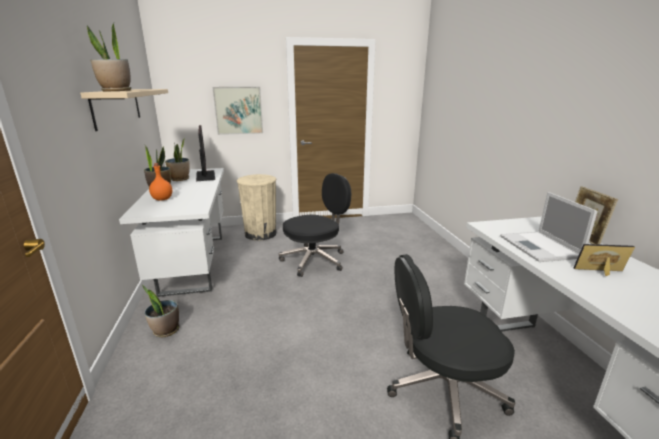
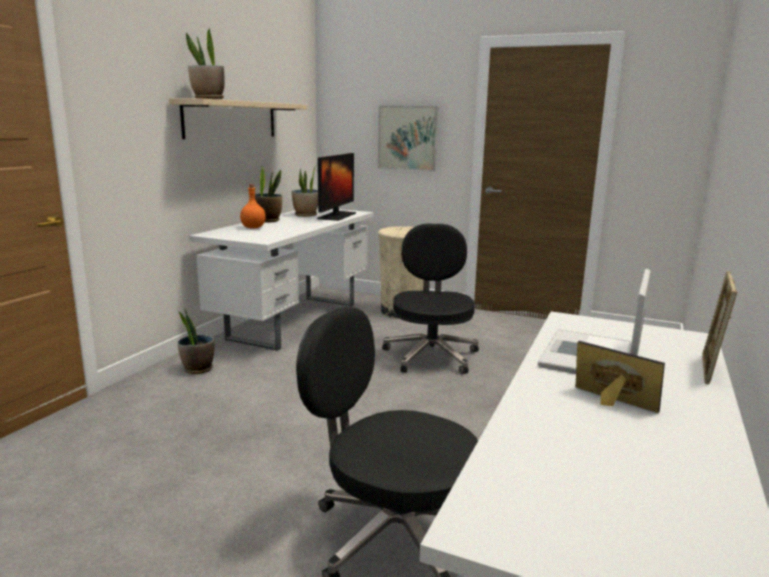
camera: 35 degrees right, 5 degrees down
(315, 260) = (431, 355): black office chair -> black office chair turned 90 degrees counterclockwise

